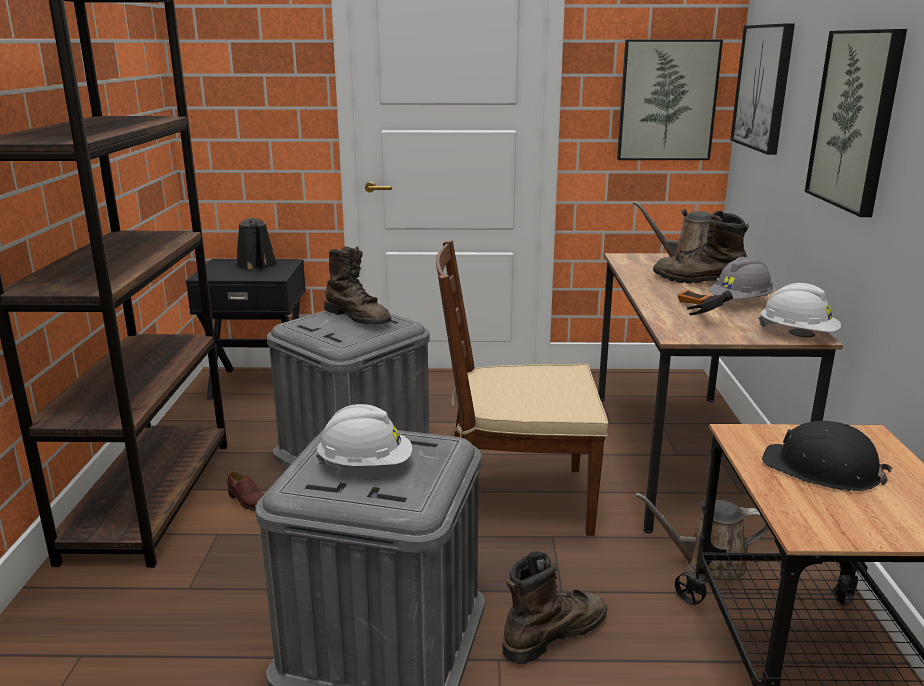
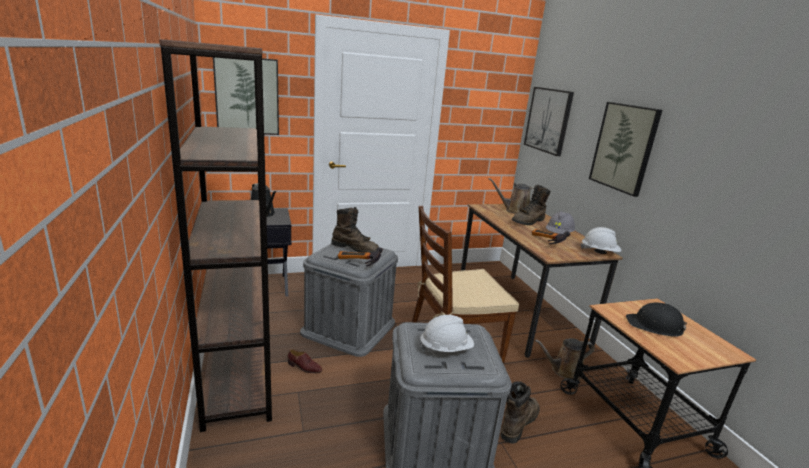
camera: 20 degrees left, 0 degrees up
(340, 338) = (357, 264): none -> hammer
(667, 100) = (492, 122): picture -> picture (247, 96)
(698, 281) = (529, 221): brown boot -> brown boot turned 45 degrees counterclockwise

